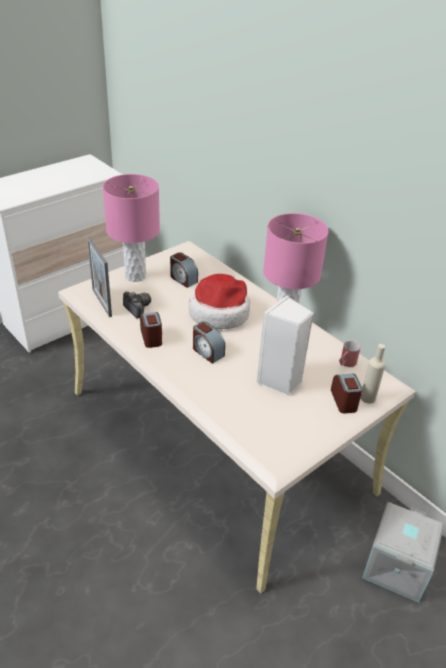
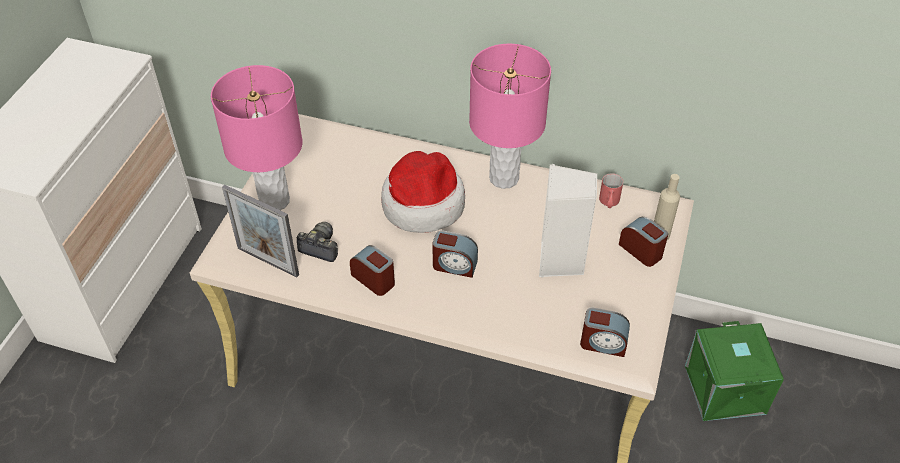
camera: 30 degrees left, 10 degrees up
(183, 279) = (338, 177): alarm clock -> alarm clock (603, 343)
(395, 565) = (723, 389): grey storage box -> green storage box

